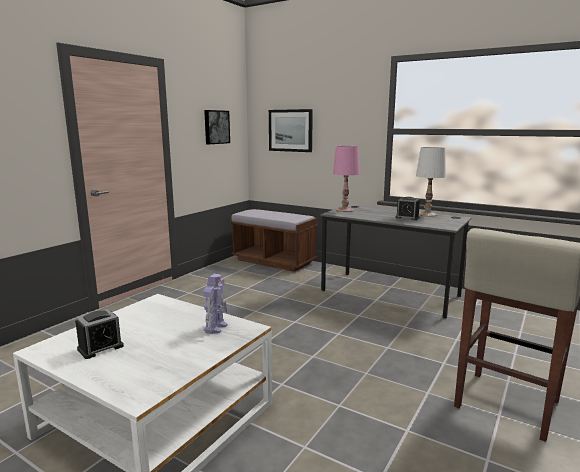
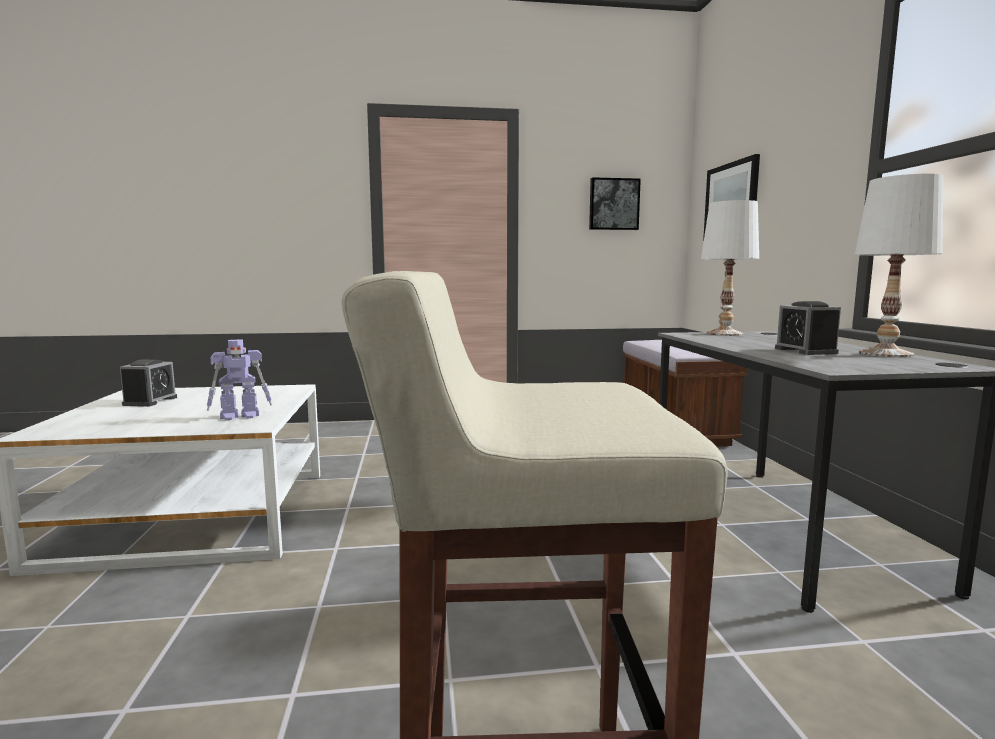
camera: 50 degrees right, 5 degrees down
(100, 347) = (150, 401): alarm clock -> alarm clock turned 90 degrees counterclockwise
(345, 210) = (724, 334): pink table lamp -> white table lamp

